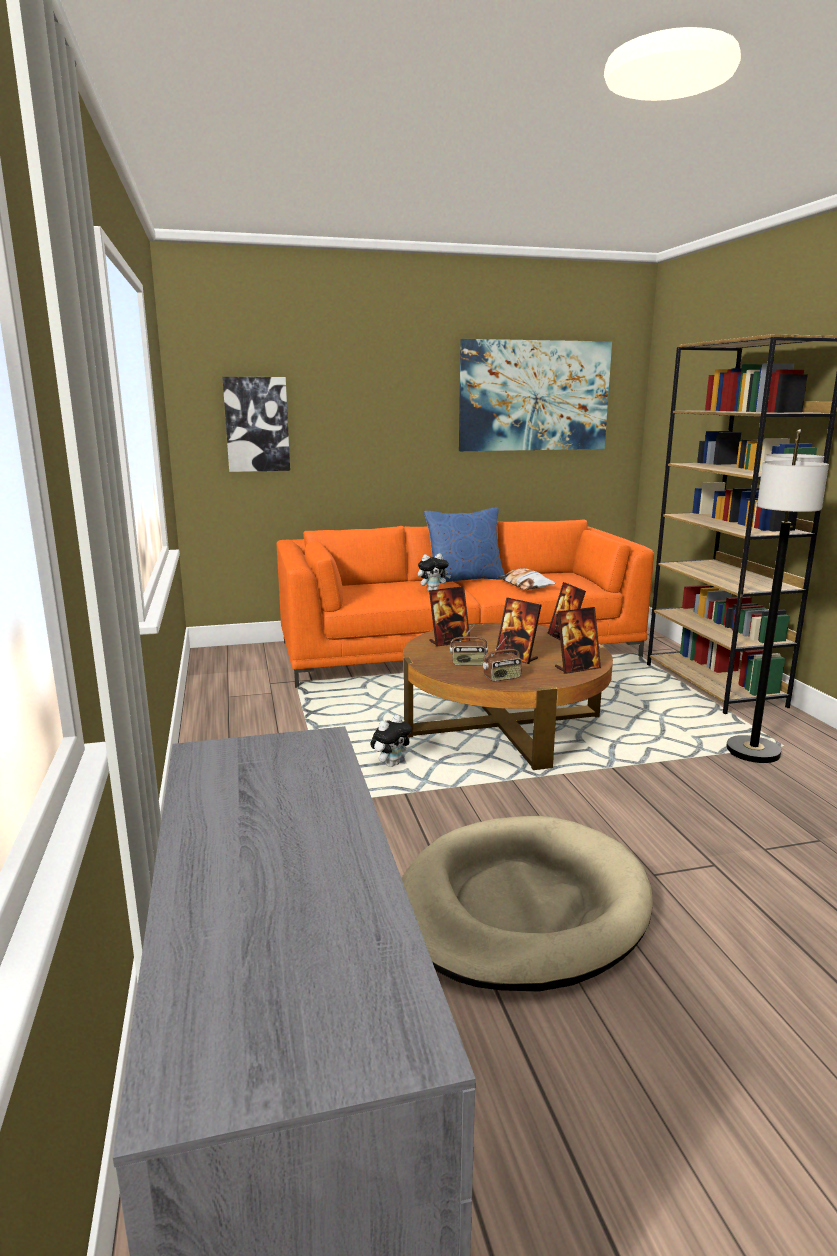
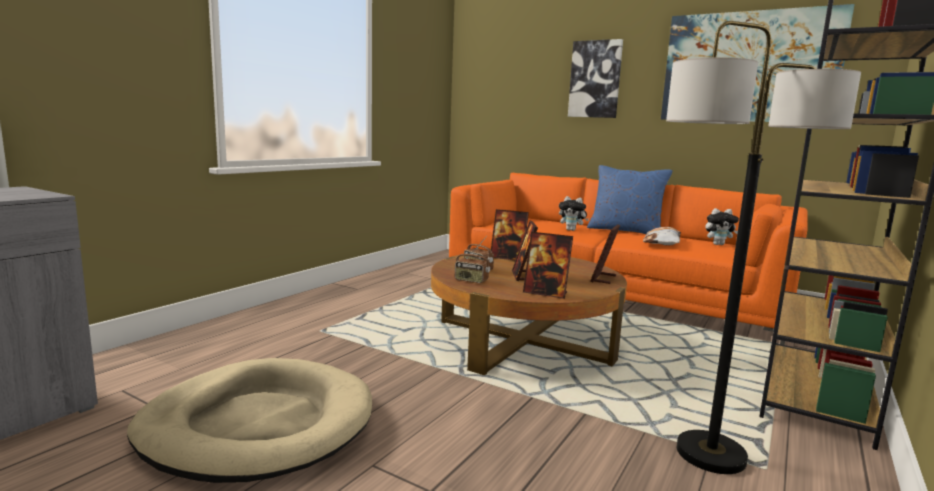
camera: 45 degrees right, 5 degrees down
(257, 424) = (503, 93): picture -> picture (595, 79)
(391, 764) = (397, 330): plush toy -> plush toy (718, 244)

